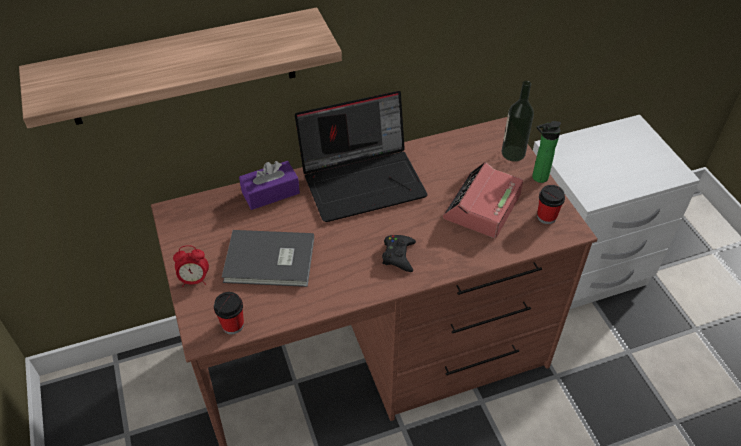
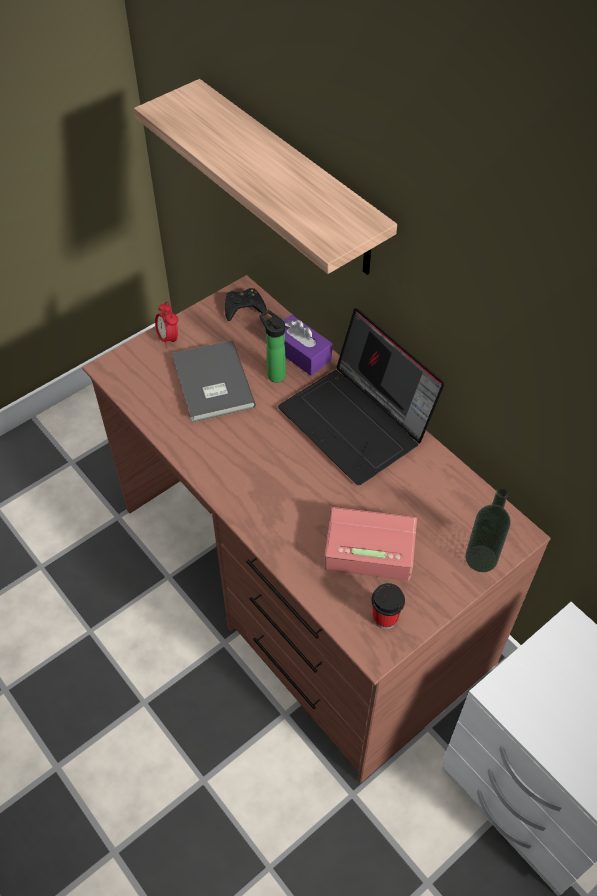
camera: 70 degrees right, 5 degrees up
(233, 325) = (128, 383): cup -> none
(398, 255) = (261, 485): black game controller -> black game controller (244, 308)
(537, 178) = (449, 595): bottle -> bottle (274, 374)

